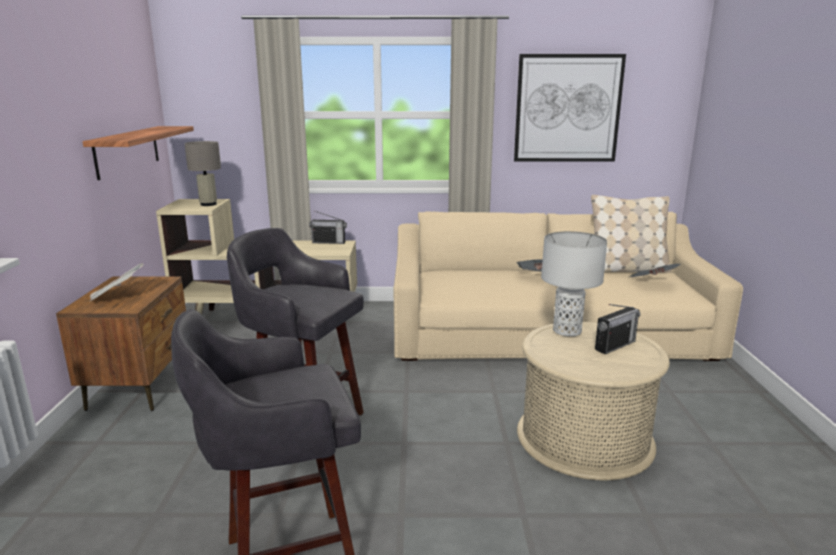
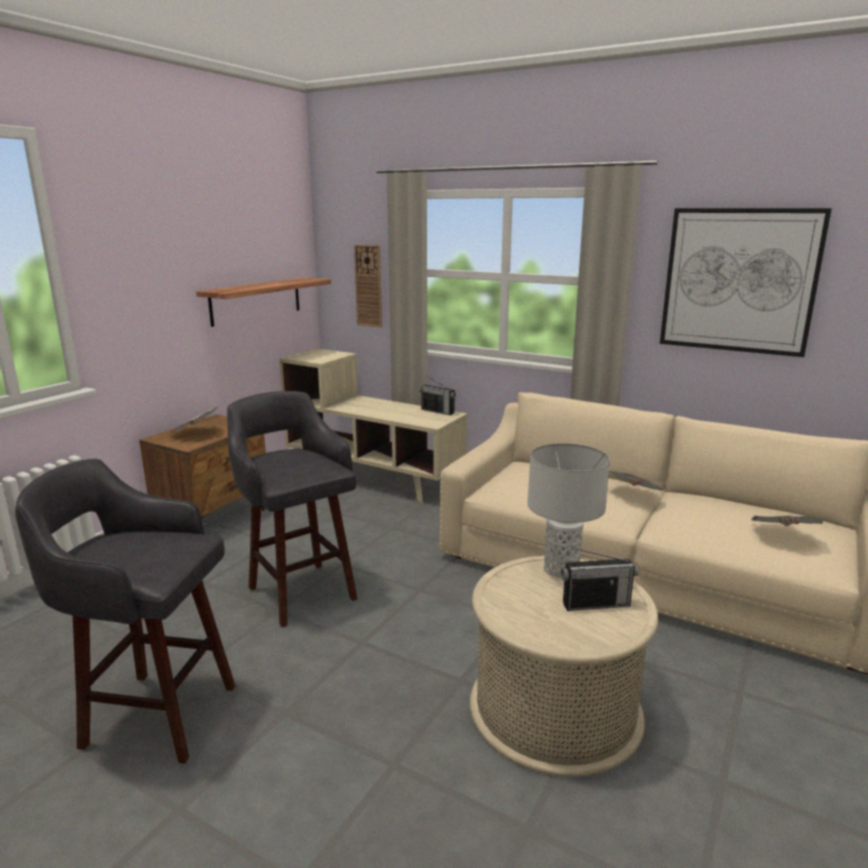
camera: 30 degrees right, 0 degrees up
(208, 204) = (328, 357): grey table lamp -> none
(232, 131) = (368, 286): none -> wall clock
(627, 269) = (773, 510): beige pillow -> none

